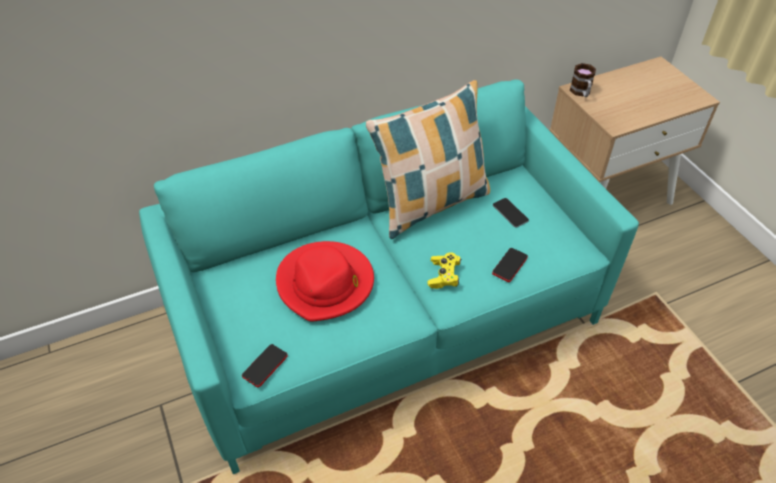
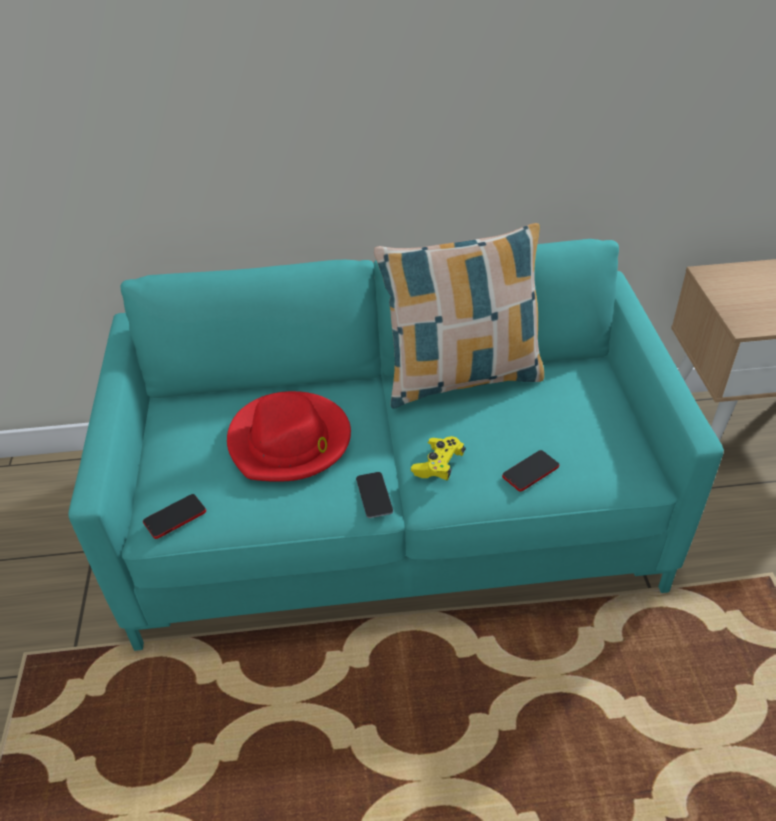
camera: 20 degrees right, 5 degrees down
(510, 213) = (560, 409): phone -> phone (374, 495)
(581, 92) = (714, 279): mug -> none

